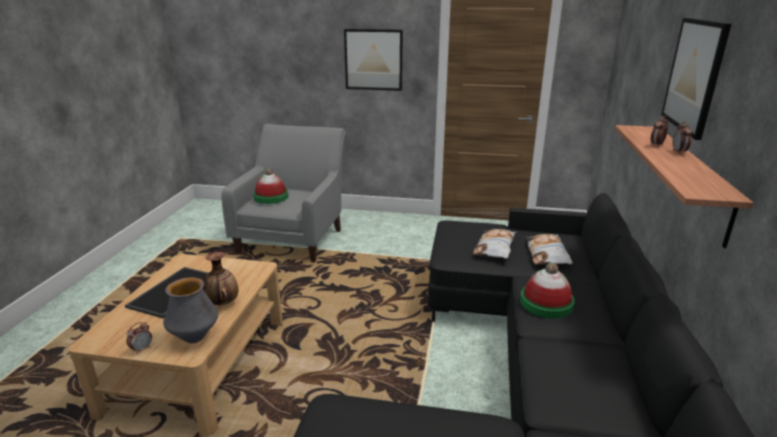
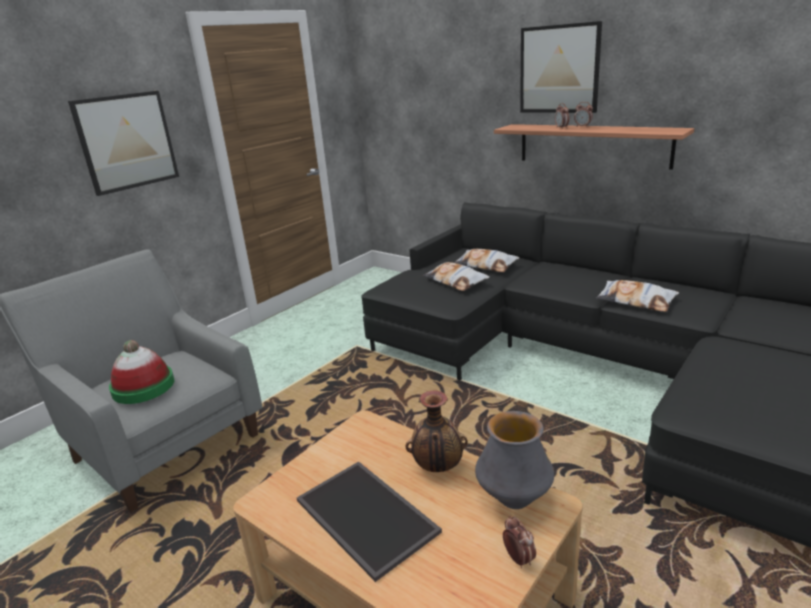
camera: 60 degrees left, 0 degrees up
(546, 303) = (563, 284): hat -> none
(551, 355) = (636, 301): none -> pillow

